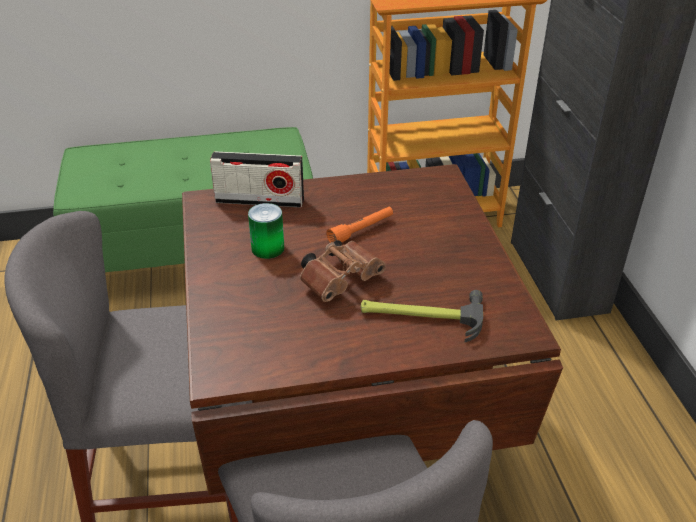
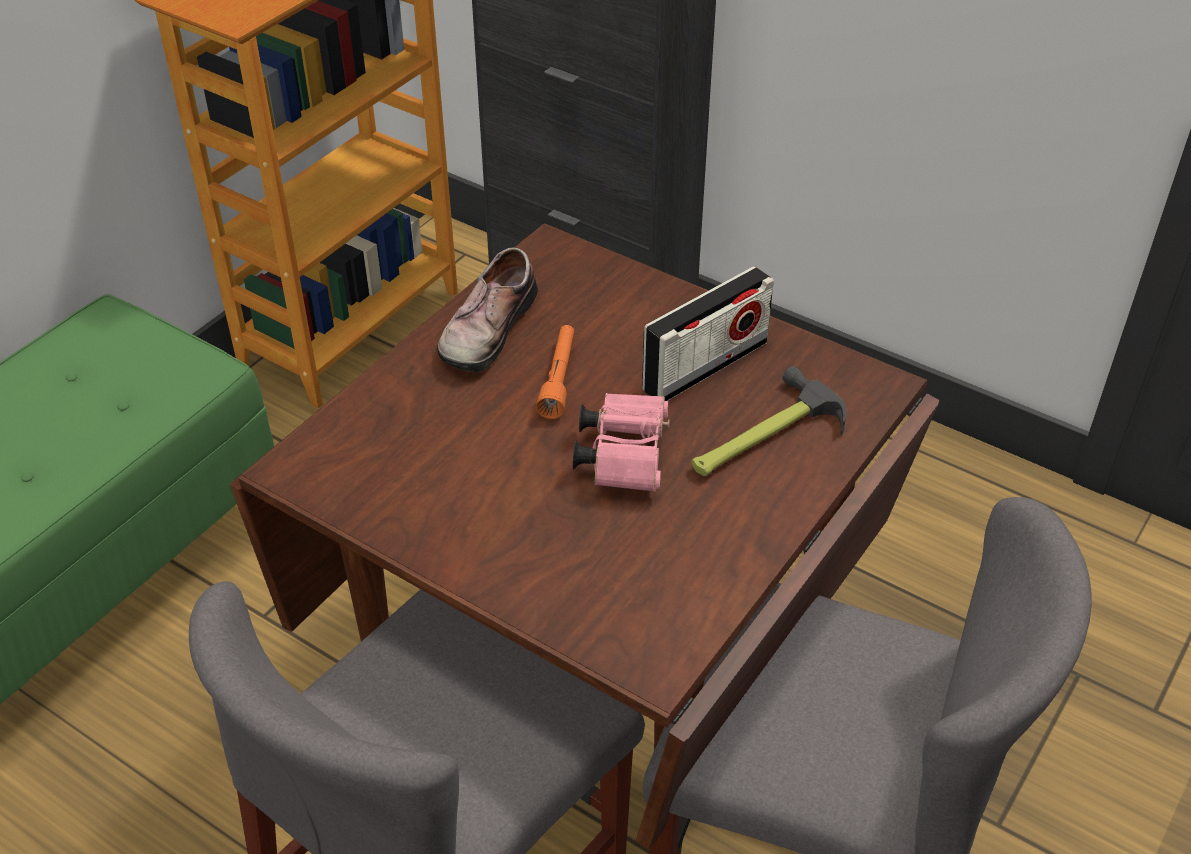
camera: 45 degrees left, 5 degrees up
(259, 200) = (372, 420): radio -> radio (705, 366)
(268, 248) = (480, 475): can -> none
(342, 280) = (624, 454): brown binoculars -> pink binoculars
(360, 192) = (485, 328): none -> shoe

